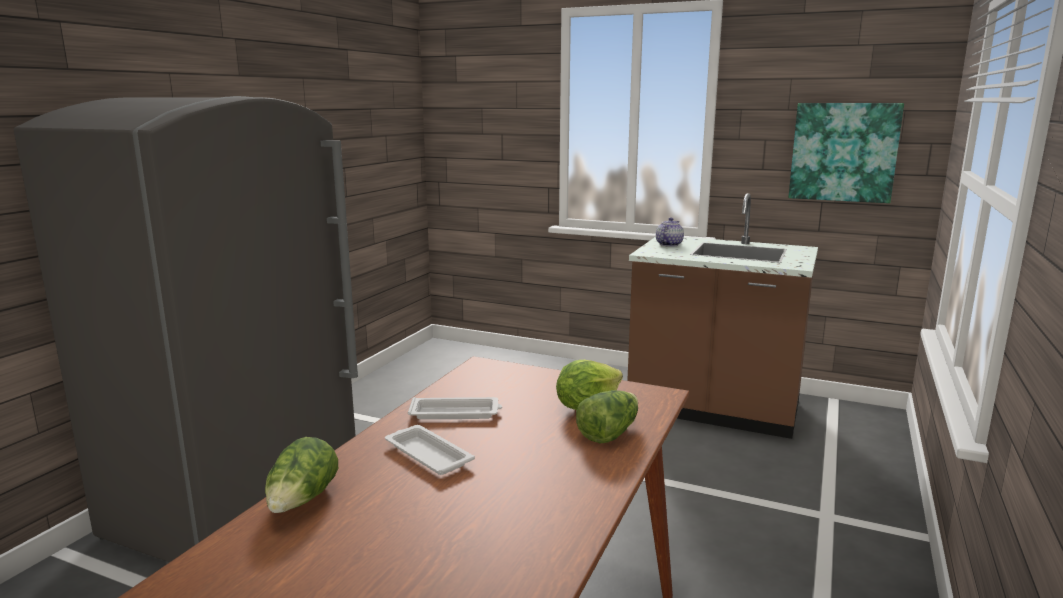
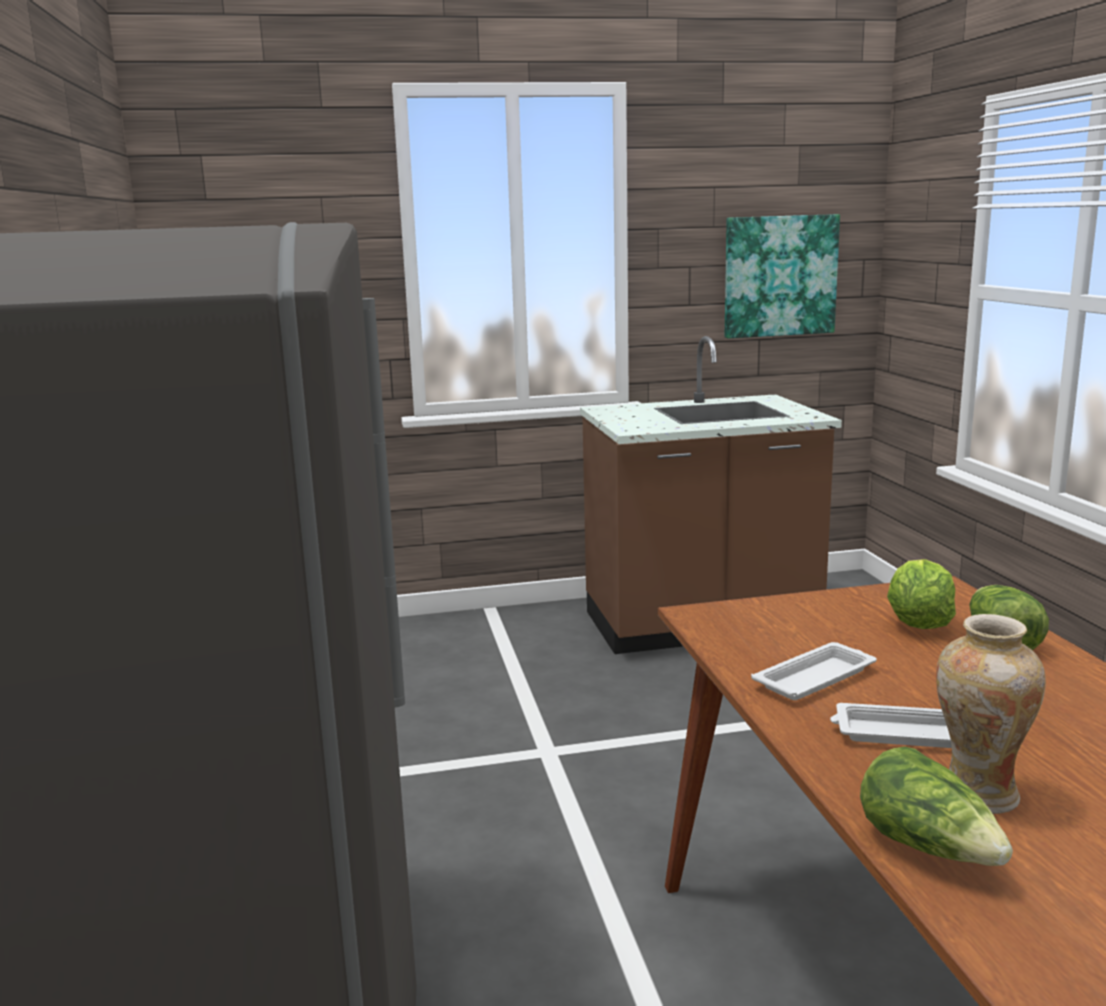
camera: 35 degrees left, 0 degrees up
(384, 492) = (979, 794): none -> vase
(668, 244) = (626, 416): teapot -> none

